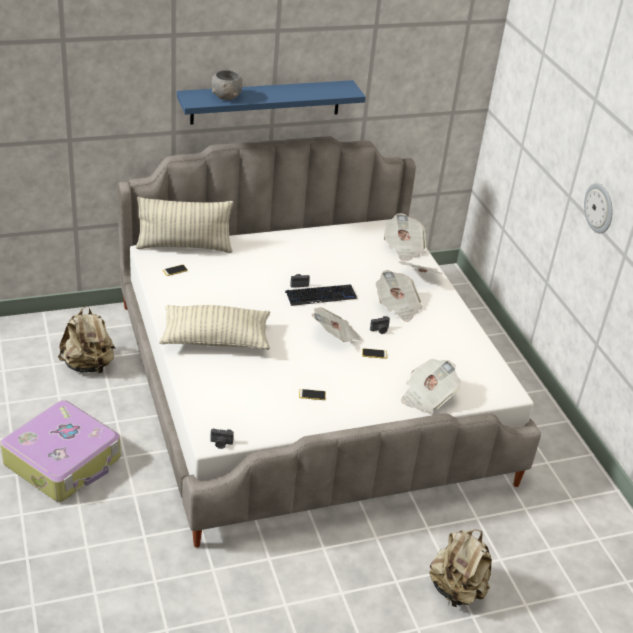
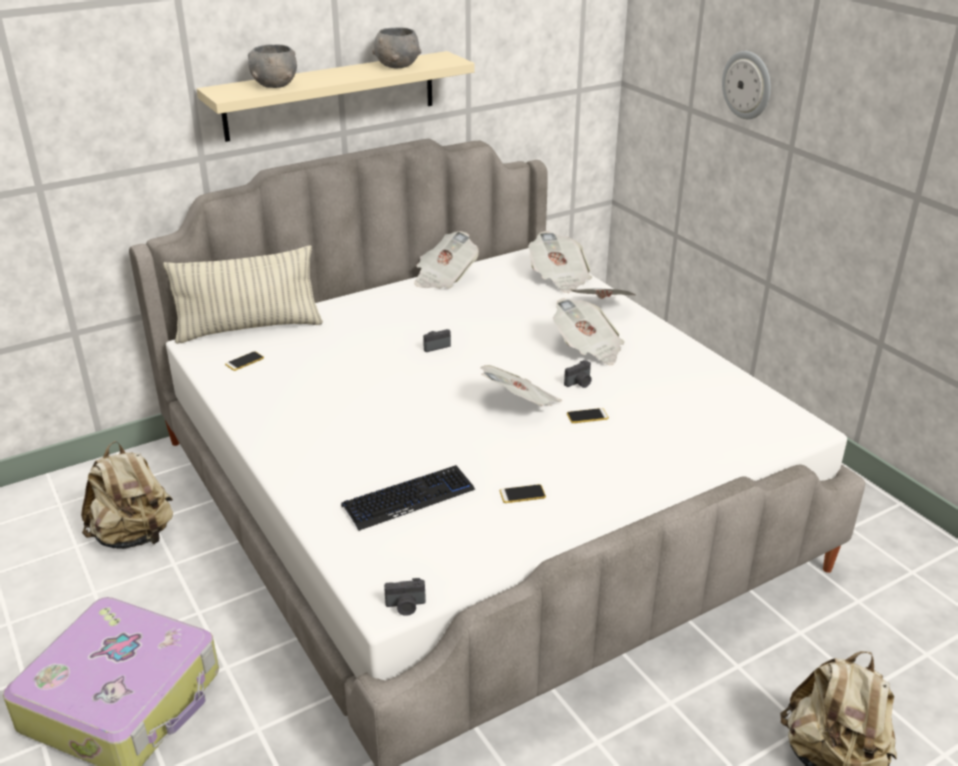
camera: 10 degrees left, 5 degrees down
(216, 339) = (339, 444): pillow -> none
(266, 102) = (331, 95): blue shelf -> beige shelf
(312, 90) = (396, 66): none -> grey bowl
(321, 296) = (474, 355): keyboard -> keyboard (409, 498)
(427, 397) = (695, 460): newspaper -> newspaper (444, 277)
(599, 208) = (856, 142): wall clock -> wall clock (747, 85)

